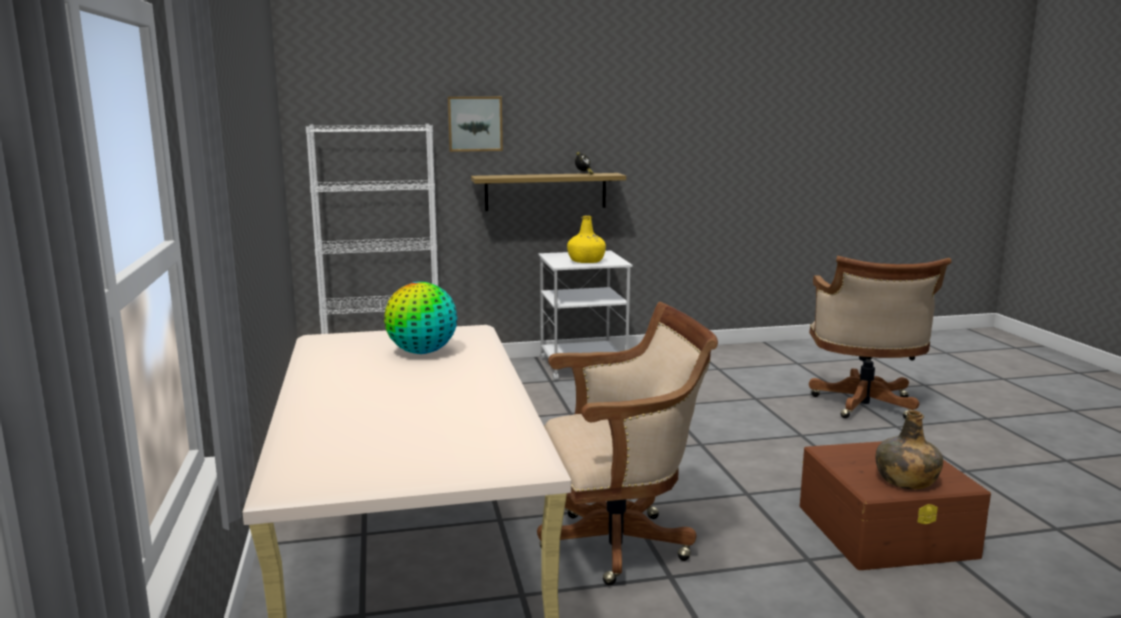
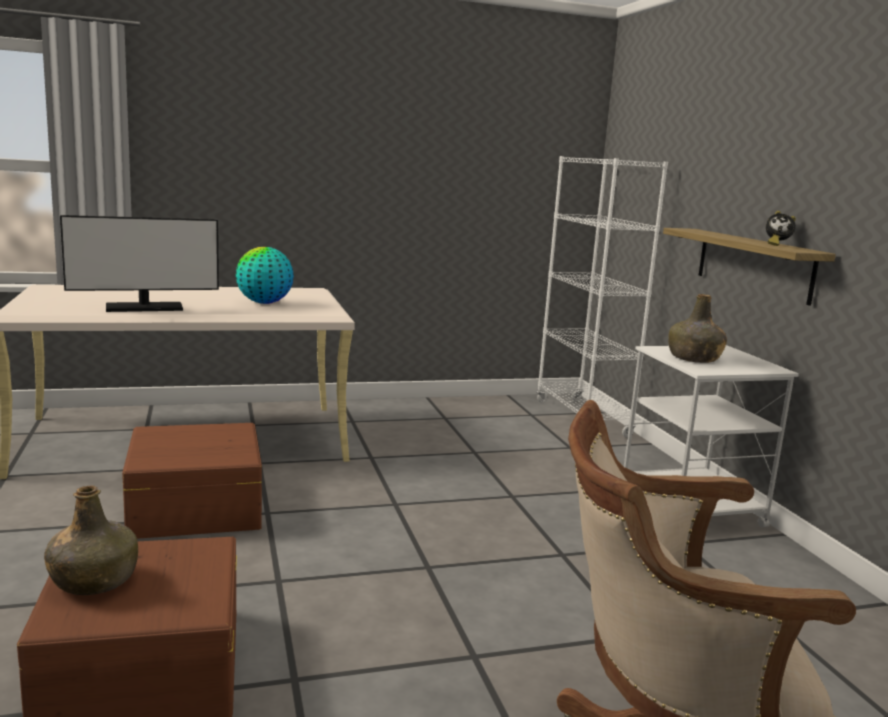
camera: 85 degrees right, 0 degrees up
(472, 398) = (144, 308): none -> monitor
(475, 123) = (709, 164): picture -> none
(586, 261) = (694, 358): yellow bottle -> green bottle
(621, 544) = (194, 506): office chair -> brown storage box

